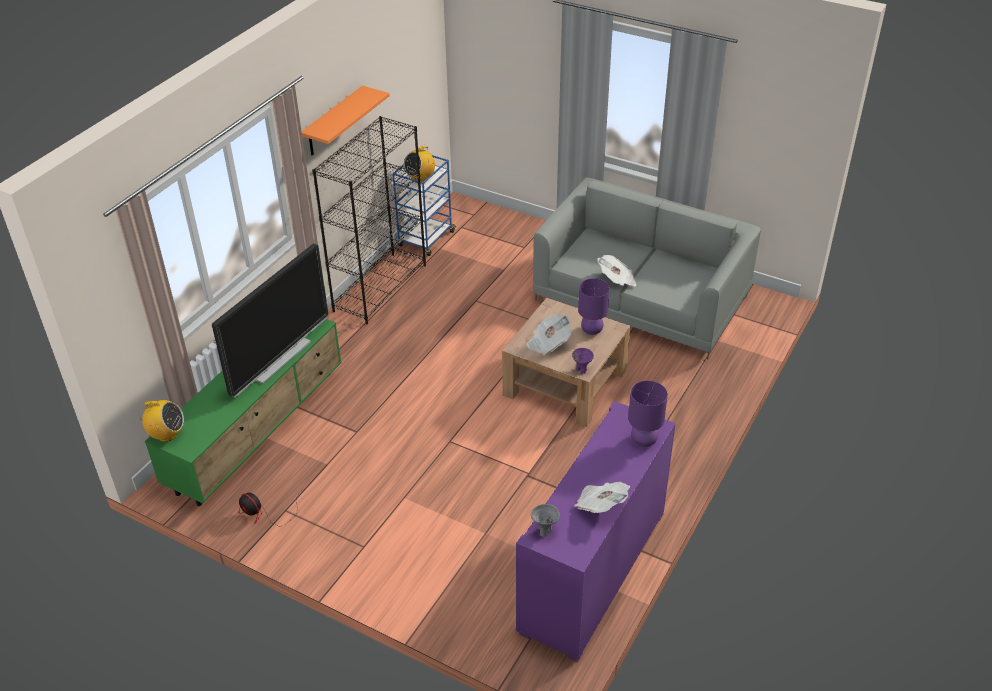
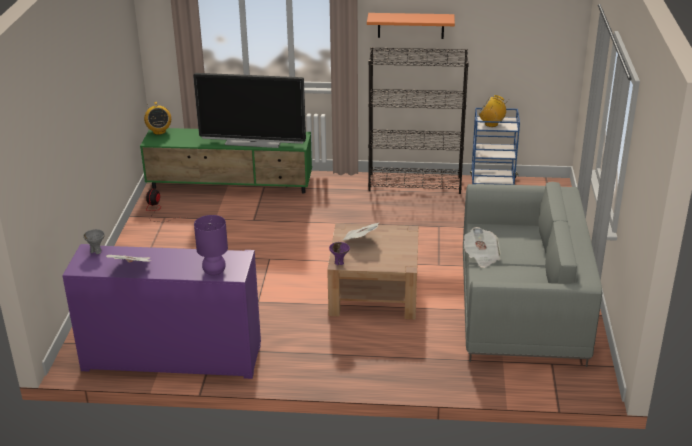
camera: 65 degrees right, 10 degrees down
(591, 330) = (394, 255): purple table lamp -> none

